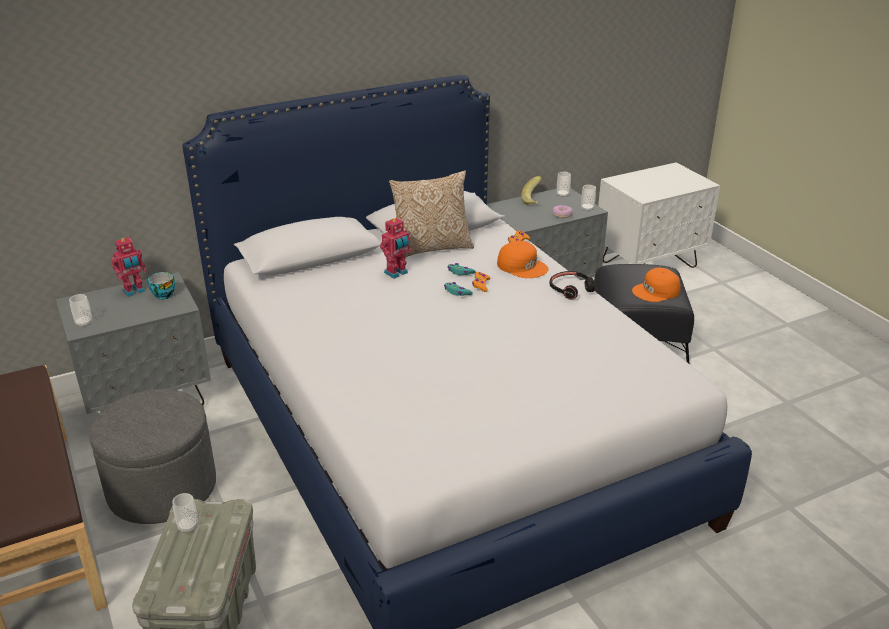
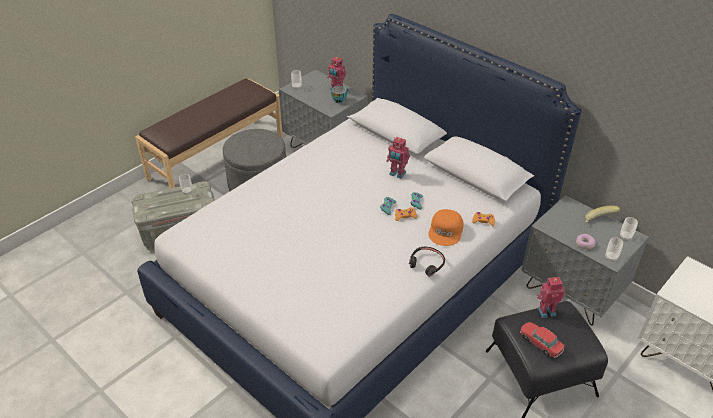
camera: 70 degrees right, 10 degrees up
(431, 248) = (443, 180): pillow -> none
(614, 277) = (546, 310): none -> toy robot
(656, 291) = (540, 343): orange cap -> toy car

